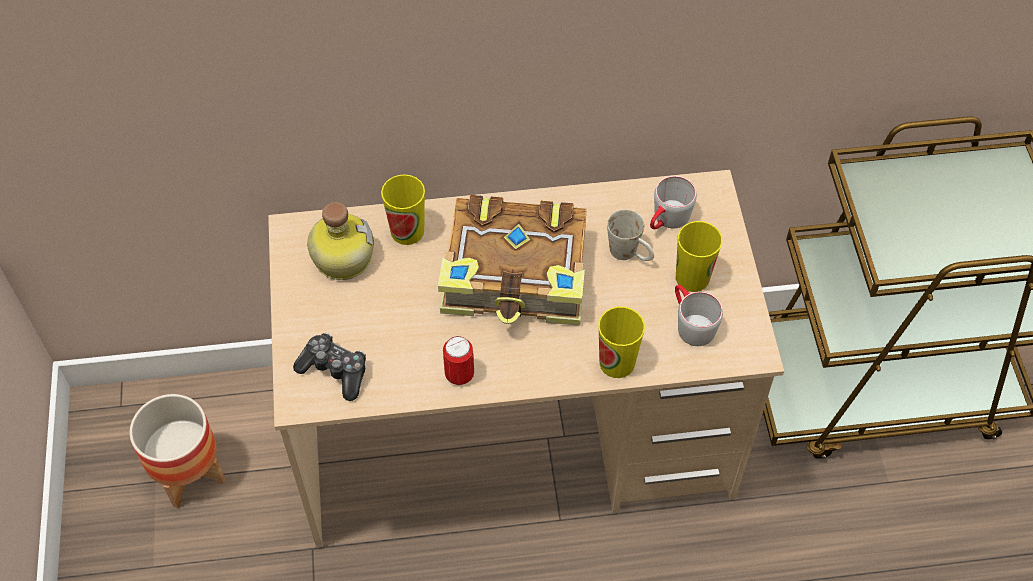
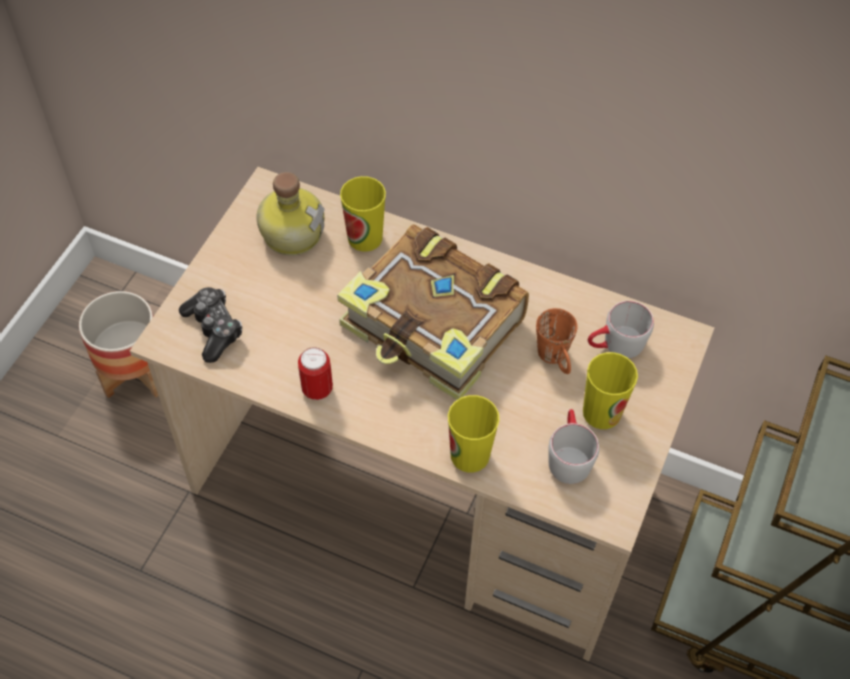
camera: 30 degrees right, 0 degrees up
(630, 254) = (556, 359): white mug -> orange mug

